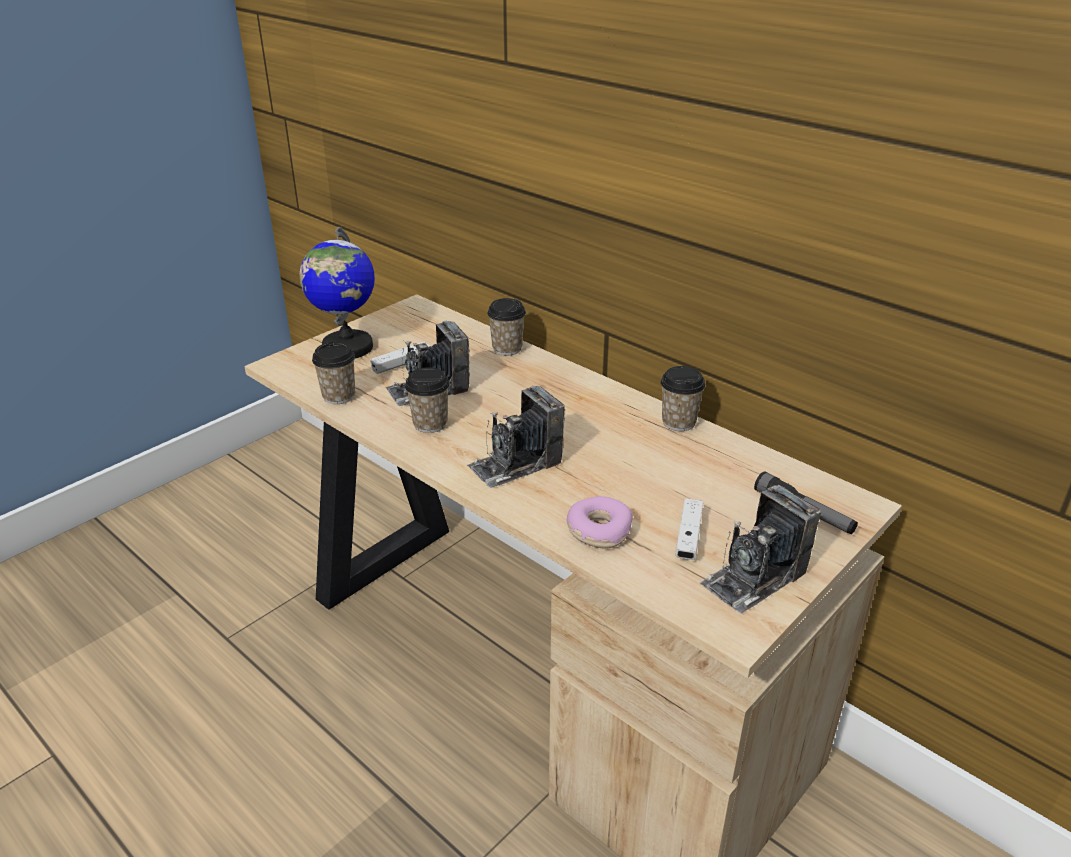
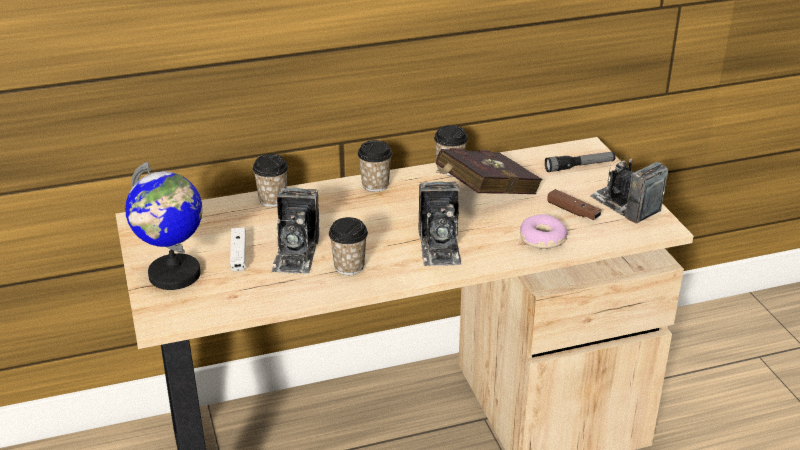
camera: 60 degrees left, 0 degrees up
(339, 396) = (257, 299): cup -> cup (375, 185)
(649, 460) = (483, 195): none -> red book
(688, 537) = (573, 211): white game controller -> brown game controller
(754, 578) = (625, 205): camera -> camera turned 150 degrees clockwise

